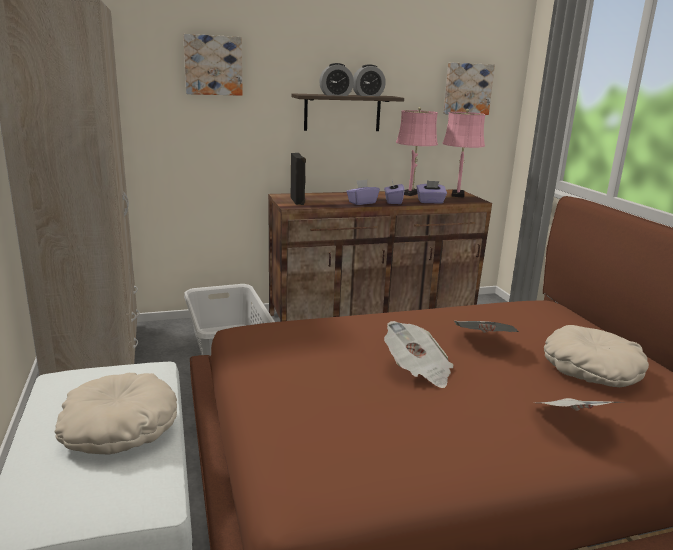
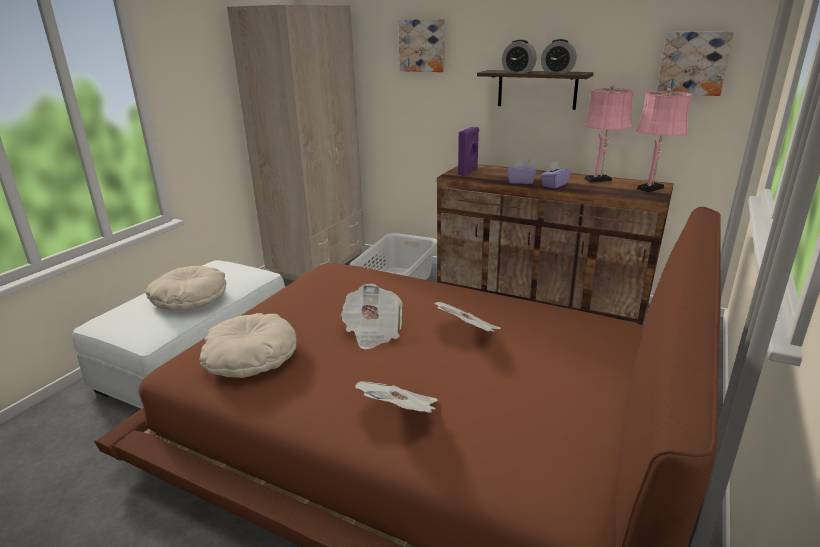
camera: 45 degrees right, 5 degrees up
(298, 201) = (468, 172): black speaker -> purple speaker
(430, 202) = (594, 191): purple tissue box -> none
(592, 369) = (519, 392): beige pillow -> beige pillow (252, 357)

